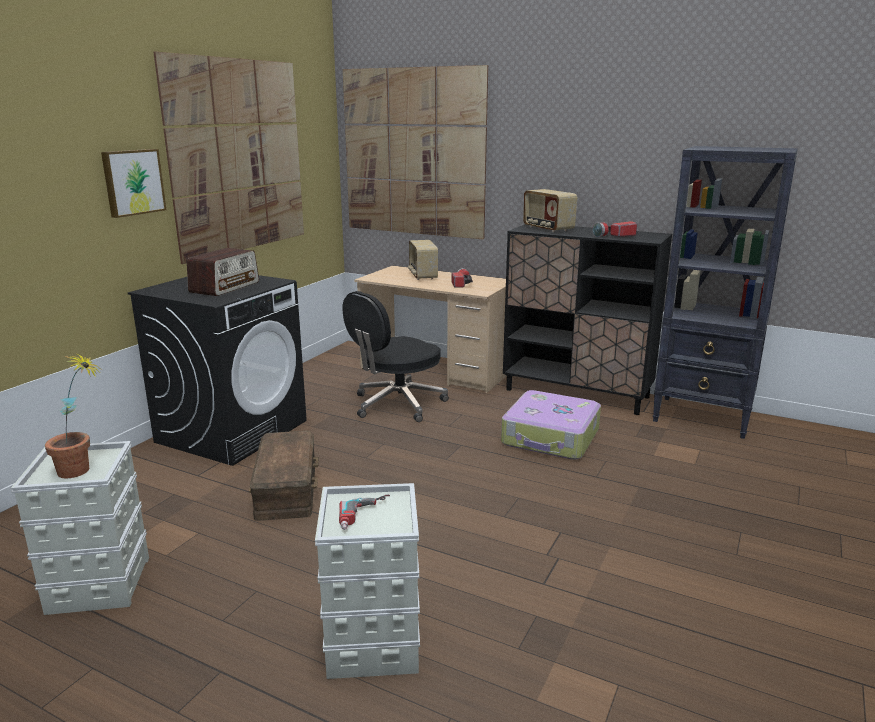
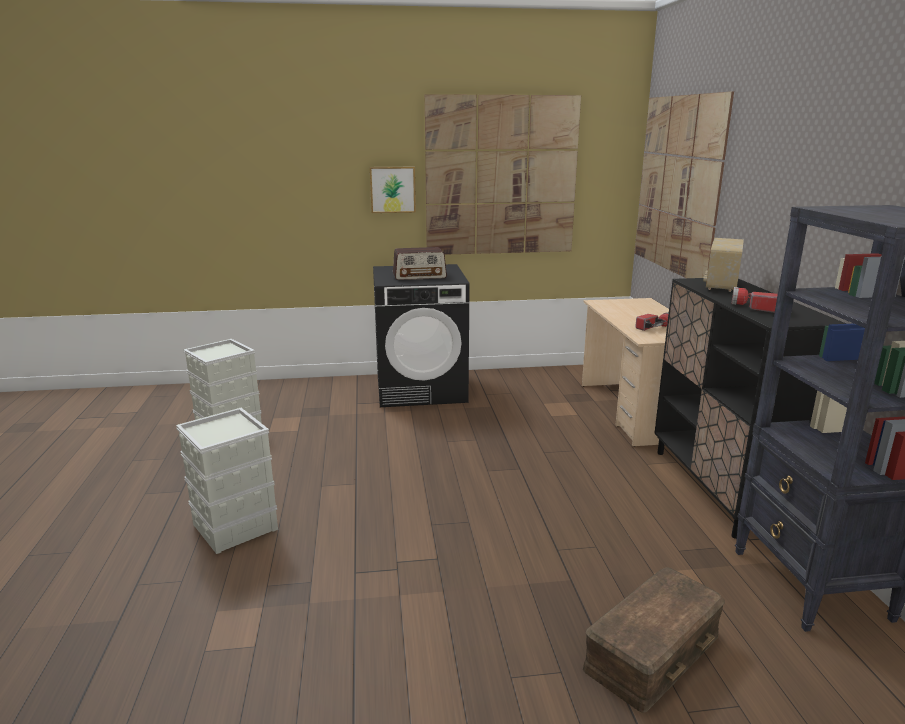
camera: 55 degrees right, 0 degrees up
(83, 471) = (216, 355): potted plant -> none
(285, 488) = (372, 433): brown storage box -> brown storage box (651, 651)
(365, 516) = (220, 430): power drill -> none
(397, 404) = (546, 420): black office chair -> none
(422, 275) = (644, 312): radio -> none
(551, 438) = (597, 504): suitcase -> none

